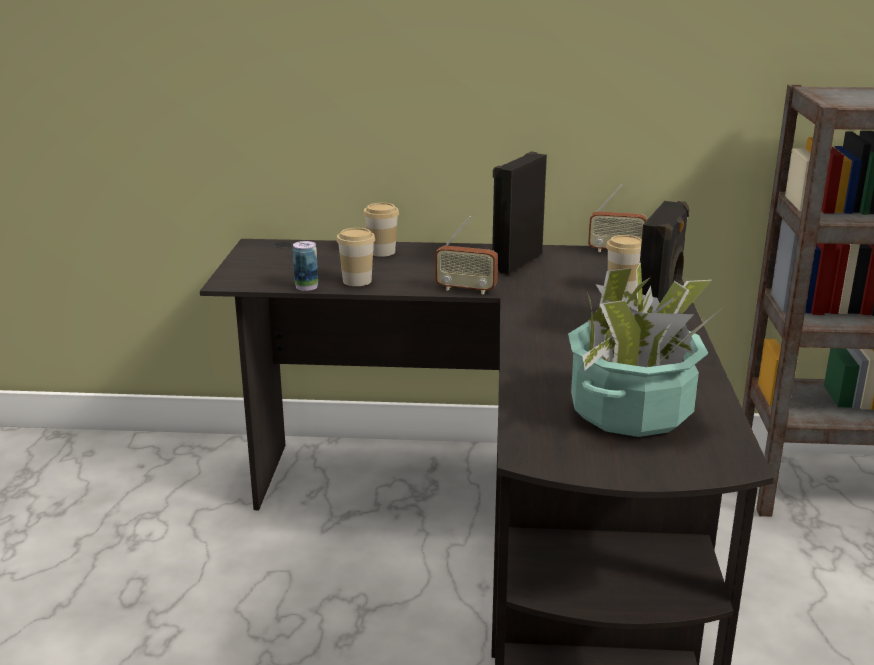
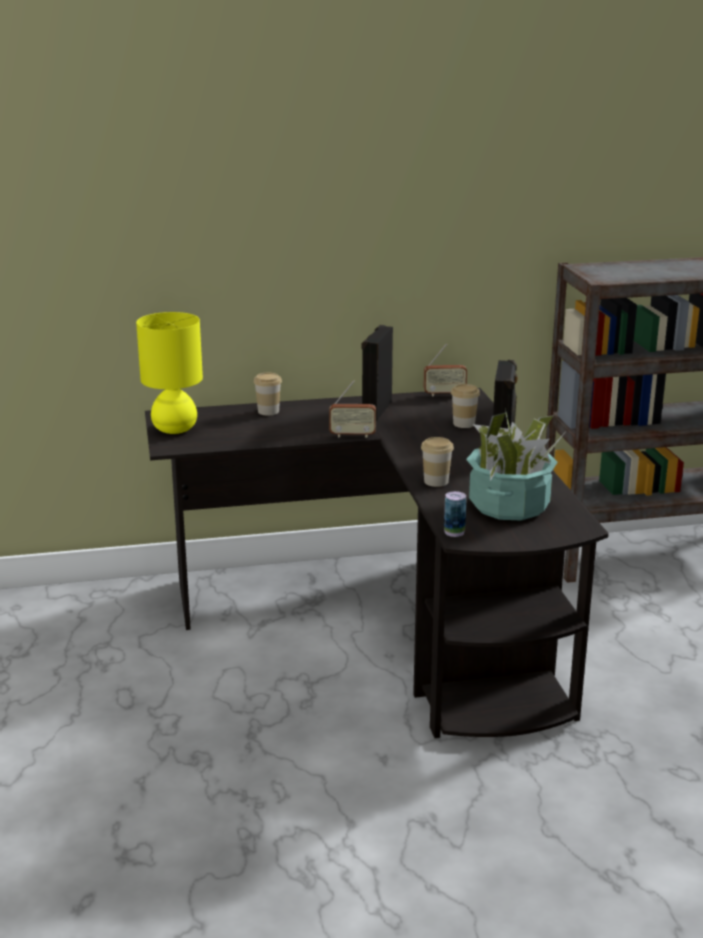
camera: 15 degrees left, 0 degrees up
(255, 262) = (174, 429): none -> yellow table lamp
(306, 286) = (231, 445): can -> can (454, 532)
(357, 281) = (266, 437): cup -> cup (436, 481)

